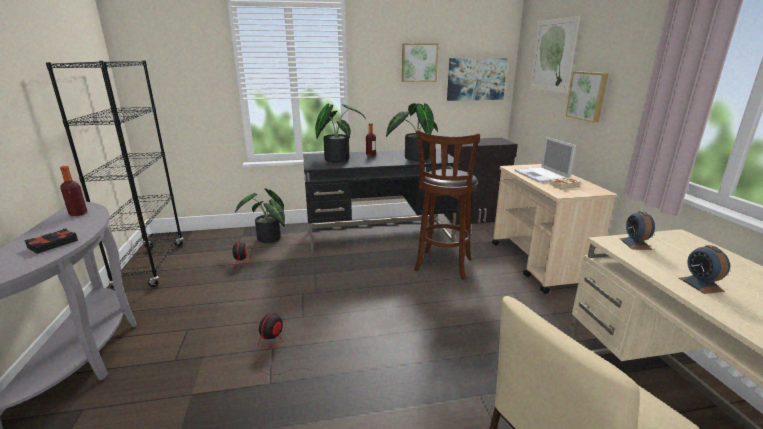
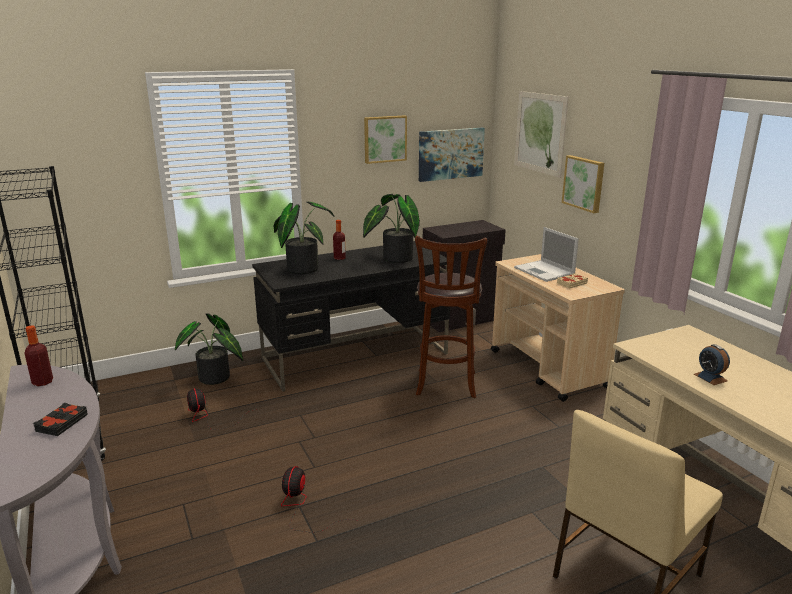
camera: 15 degrees left, 0 degrees up
(635, 244) = (654, 345): alarm clock -> none

